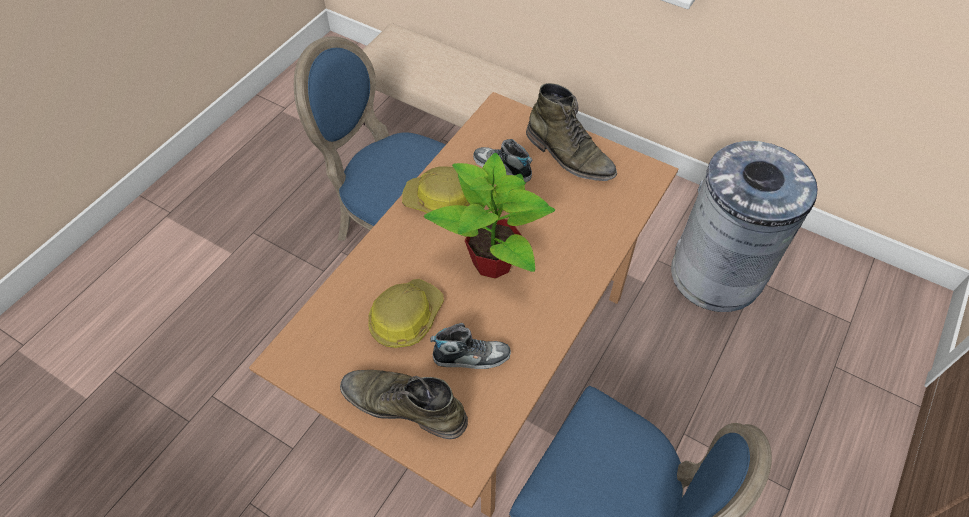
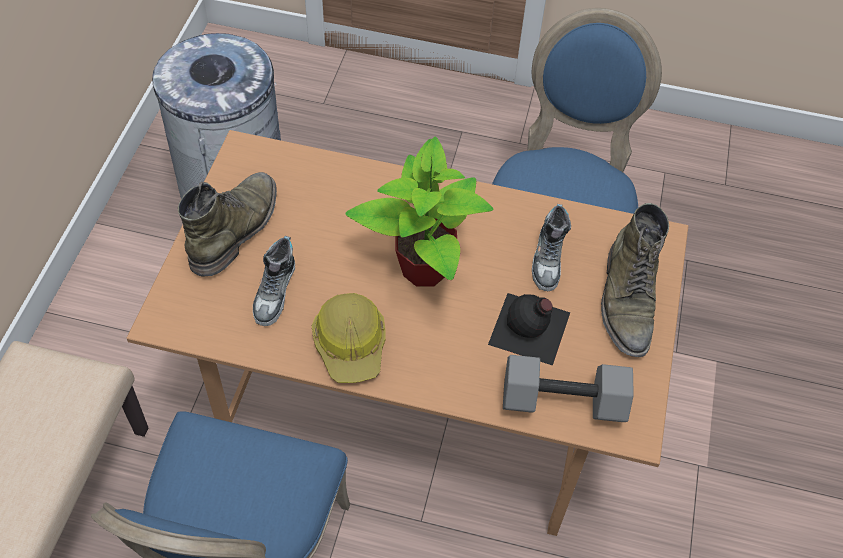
camera: 110 degrees left, 0 degrees up
(331, 317) = (561, 403): none -> grey dumbbell
(405, 318) = (530, 329): hard hat -> black bottle
(471, 356) = (548, 259): shoe -> shoe turned 150 degrees counterclockwise

